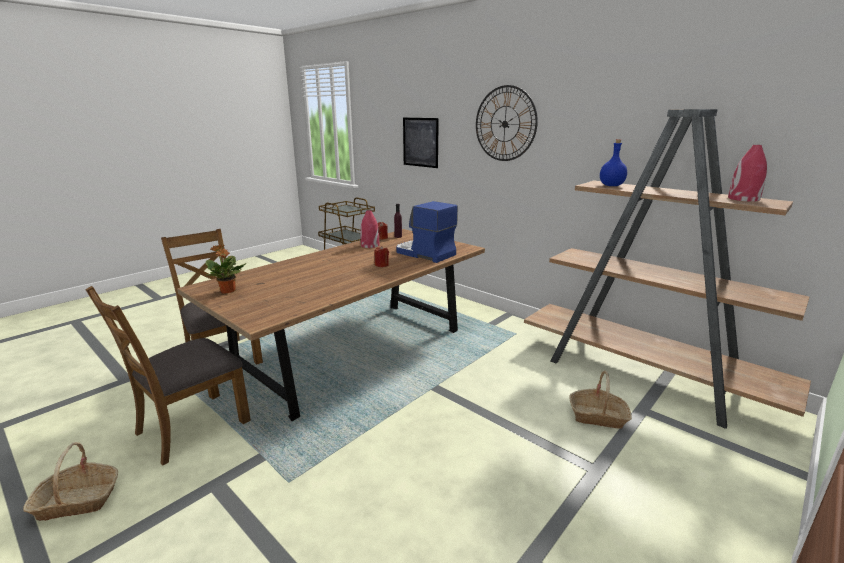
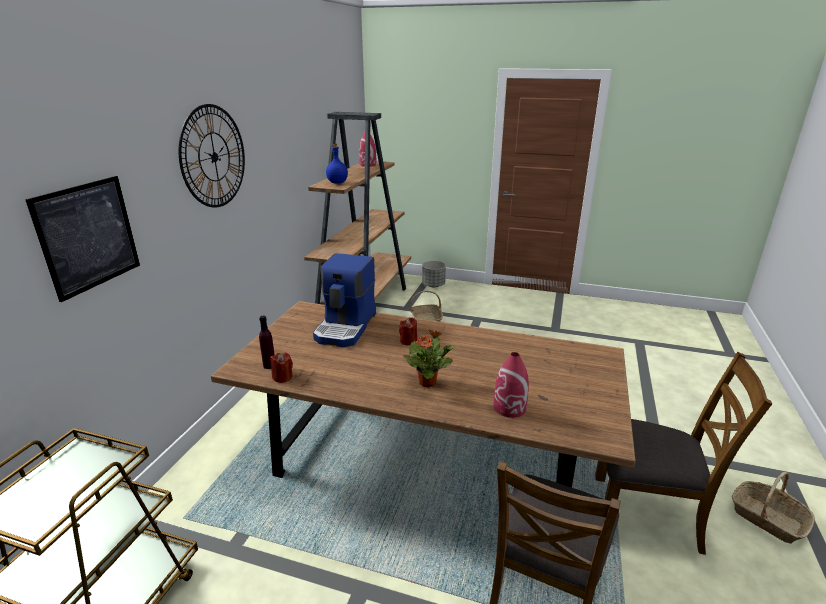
camera: 115 degrees left, 5 degrees up
(228, 291) = (587, 407): potted plant -> potted plant (428, 382)
(370, 245) = (331, 374): red vase -> red vase (510, 407)
(755, 467) = (433, 285): none -> grey planter

